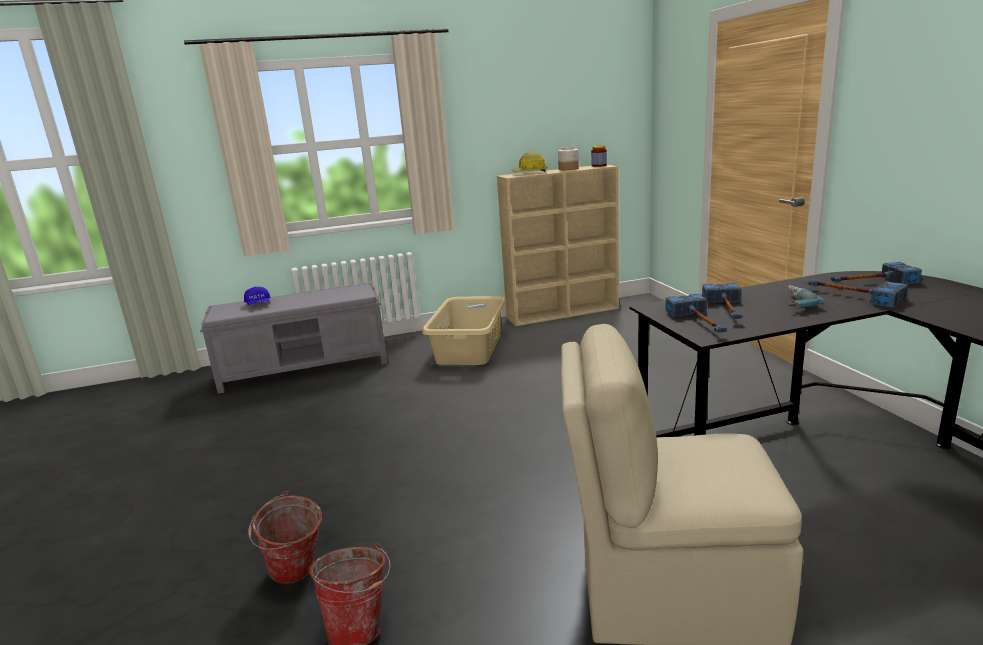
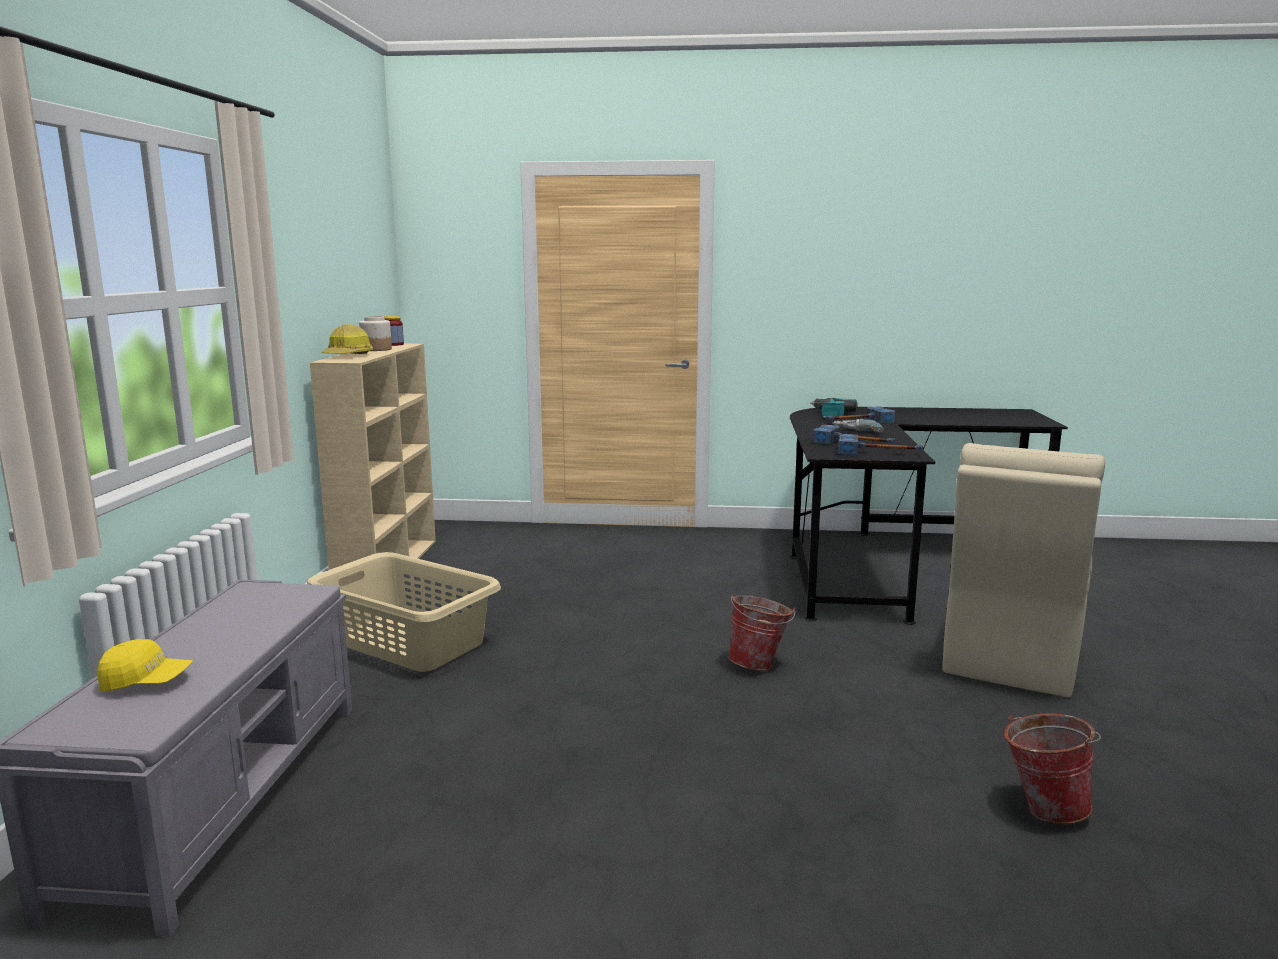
camera: 70 degrees left, 5 degrees down
(258, 304) = (146, 682): blue cap -> yellow cap
(296, 575) = (942, 847): bucket -> bucket (759, 665)
(870, 282) = (831, 415): hammer -> power drill

